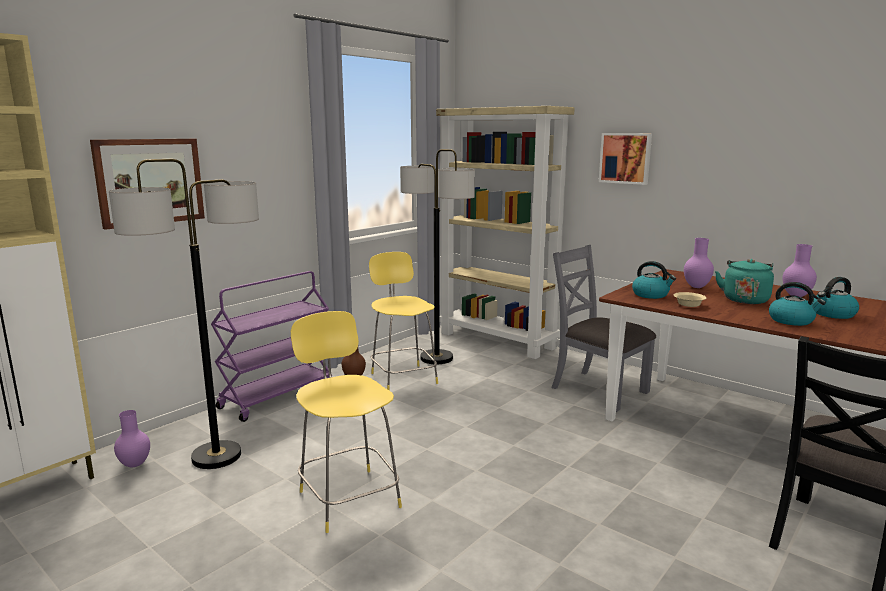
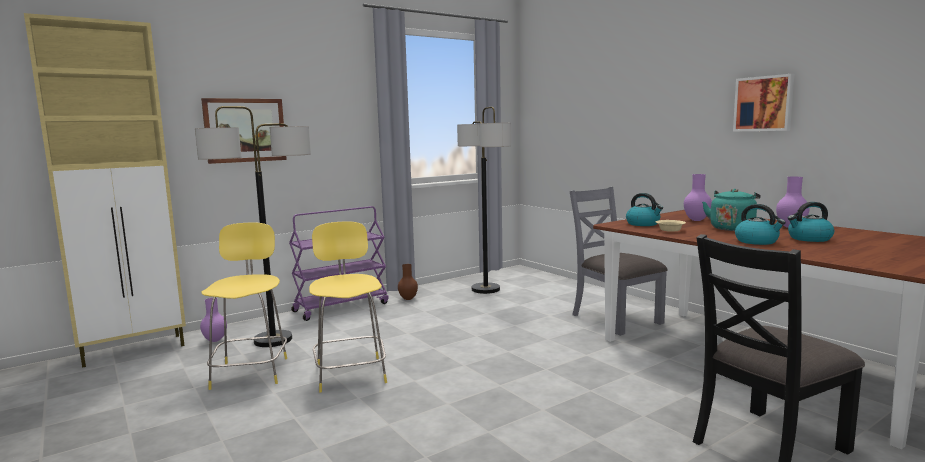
camera: 15 degrees right, 5 degrees down
(403, 377) = (448, 300): yellow stool -> yellow stool (251, 371)
(498, 340) = (549, 280): beige bookcase -> none
(625, 158) = (650, 109): picture -> picture (764, 103)

